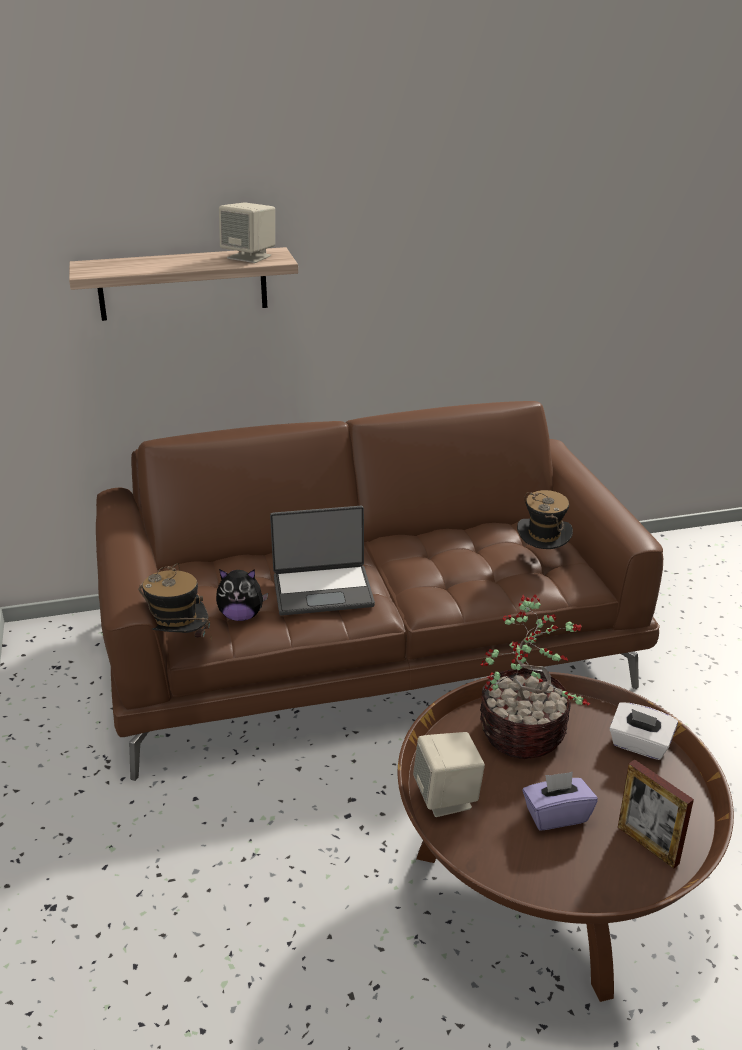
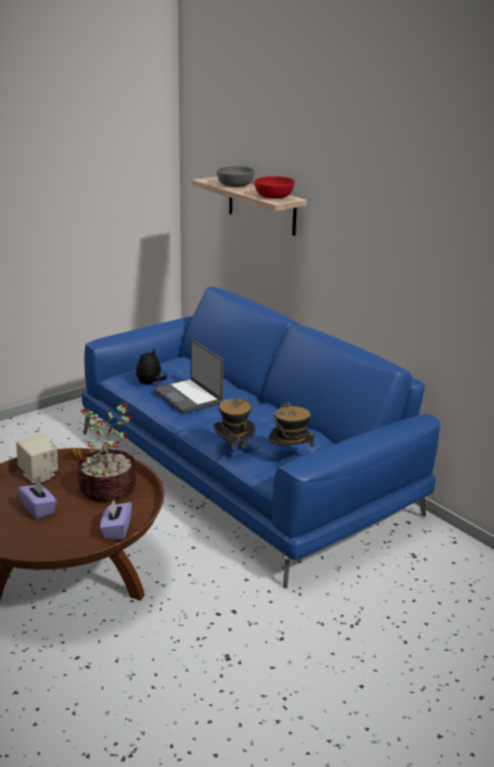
camera: 65 degrees right, 5 degrees down
(150, 264) = (235, 185): none -> grey bowl
(177, 645) = (112, 374): hat -> hat (234, 450)
(241, 616) = (150, 383): plush toy -> plush toy turned 60 degrees clockwise
(250, 257) = (274, 196): beige speaker -> red bowl
(370, 648) = (244, 473): brown sofa -> blue sofa
(639, 745) = (116, 530): white tissue box -> purple tissue box
(647, 845) = (24, 542): picture frame -> none

